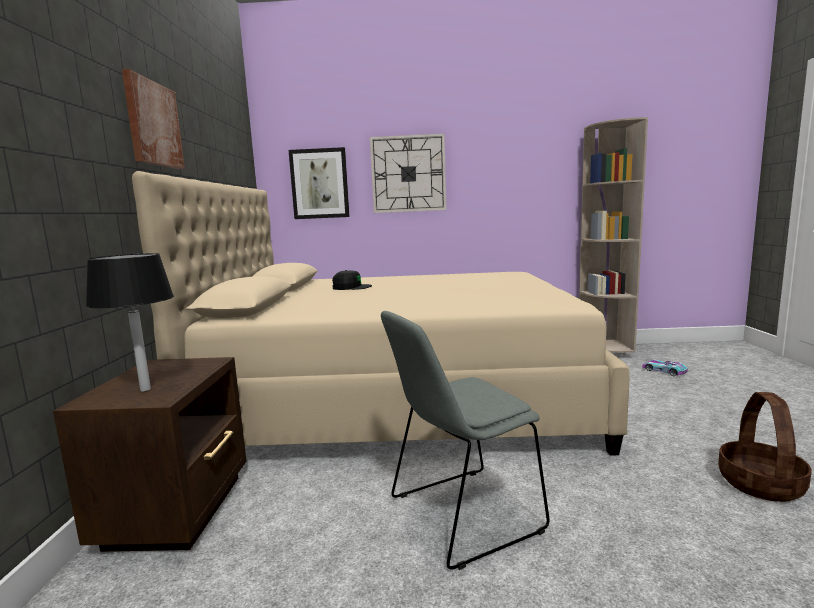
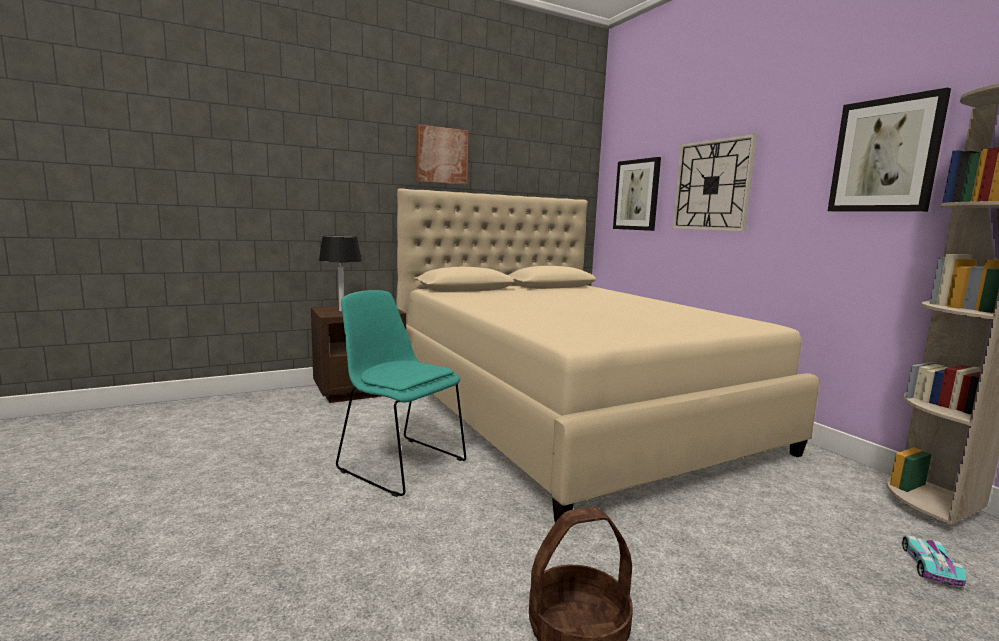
camera: 60 degrees right, 0 degrees up
(351, 287) = (569, 295): black cap -> none
(461, 515) = (399, 463): grey chair -> turquoise chair
(538, 154) = (885, 155): none -> picture

